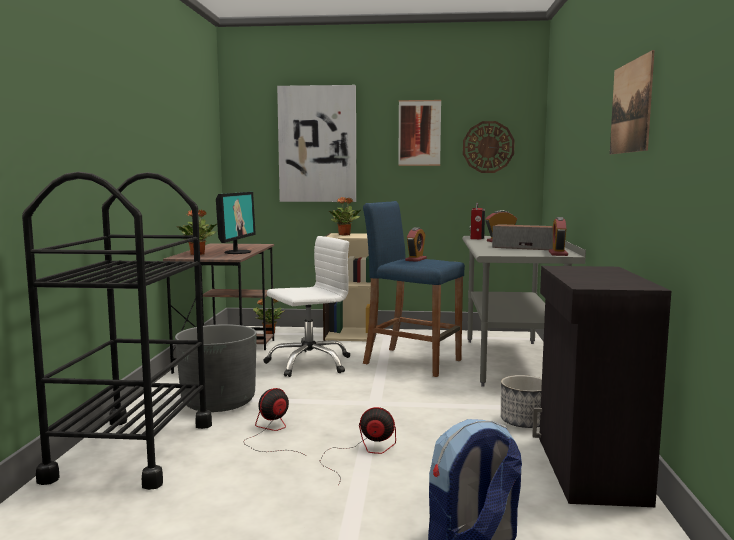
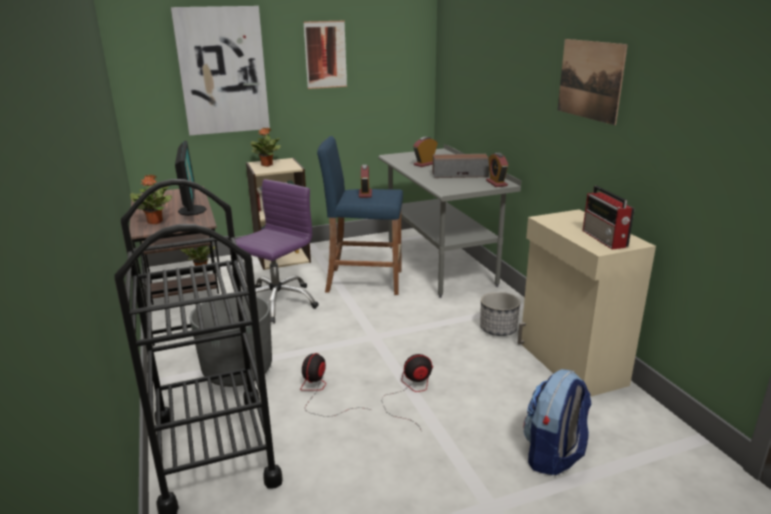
camera: 25 degrees left, 15 degrees up
(309, 363) = (277, 302): white office chair -> purple office chair
(477, 237) = (396, 158): radio -> radio (605, 239)
(488, 147) = (388, 66): wall clock -> none
(588, 469) = (570, 364): black cabinet -> beige cabinet

